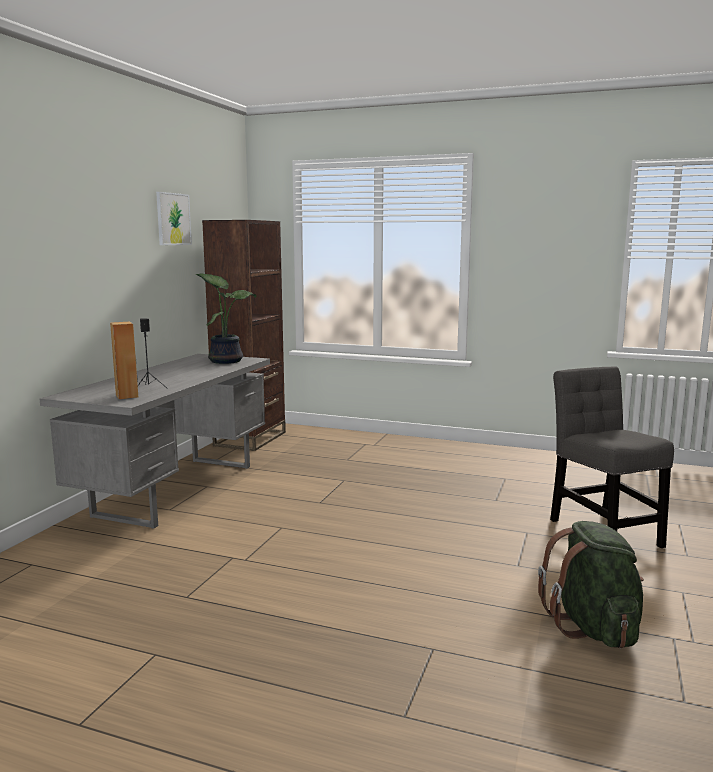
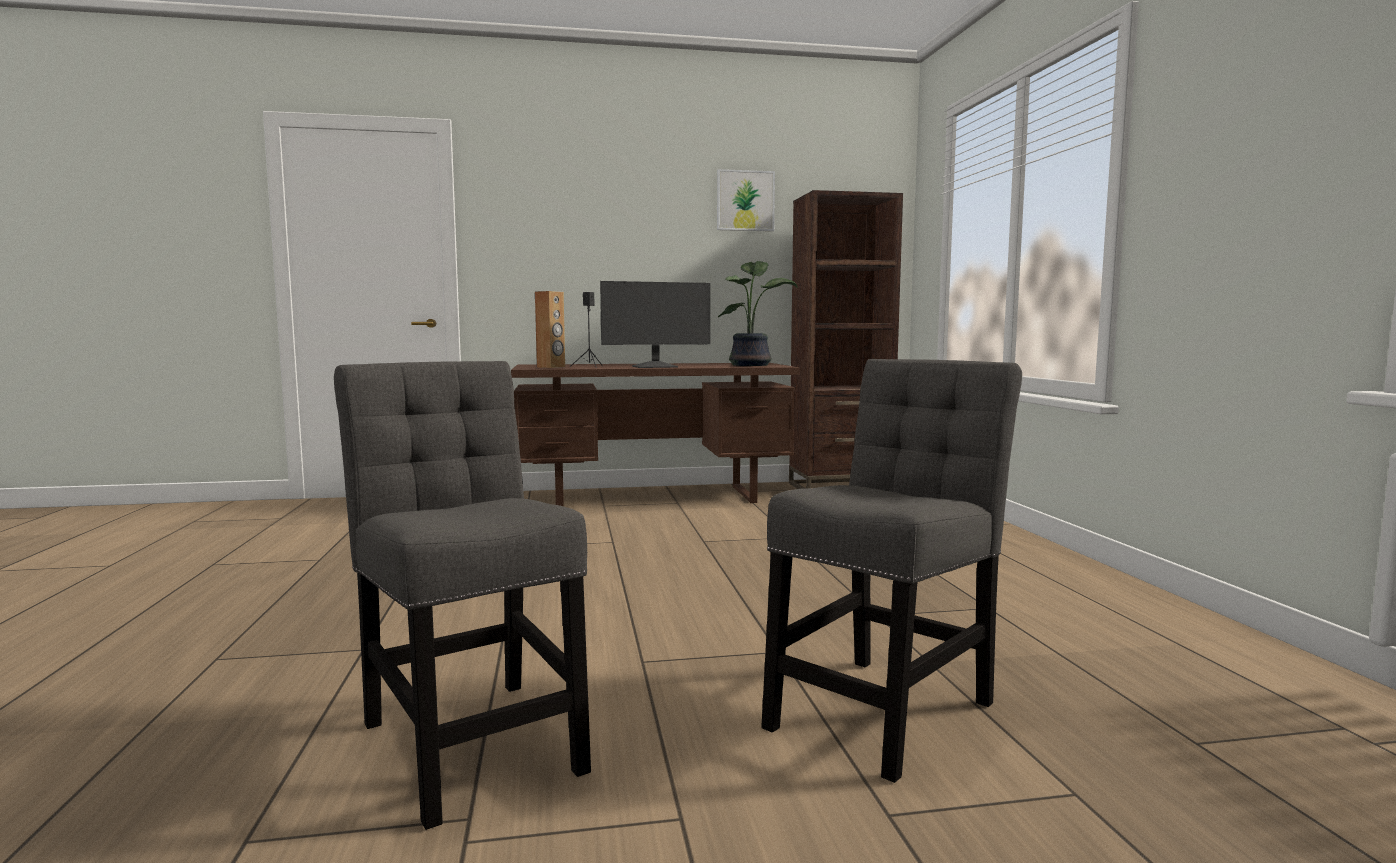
camera: 60 degrees right, 5 degrees down
(177, 489) = (655, 497): grey desk -> brown desk
(195, 377) = (655, 367): none -> monitor
(593, 627) = (470, 739): green backpack -> grey chair

